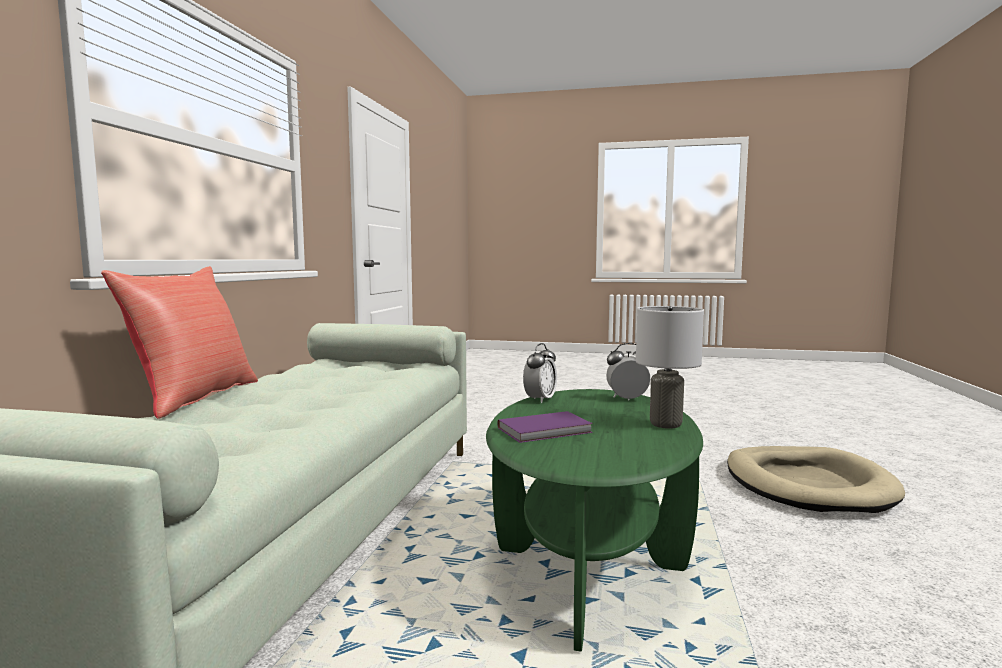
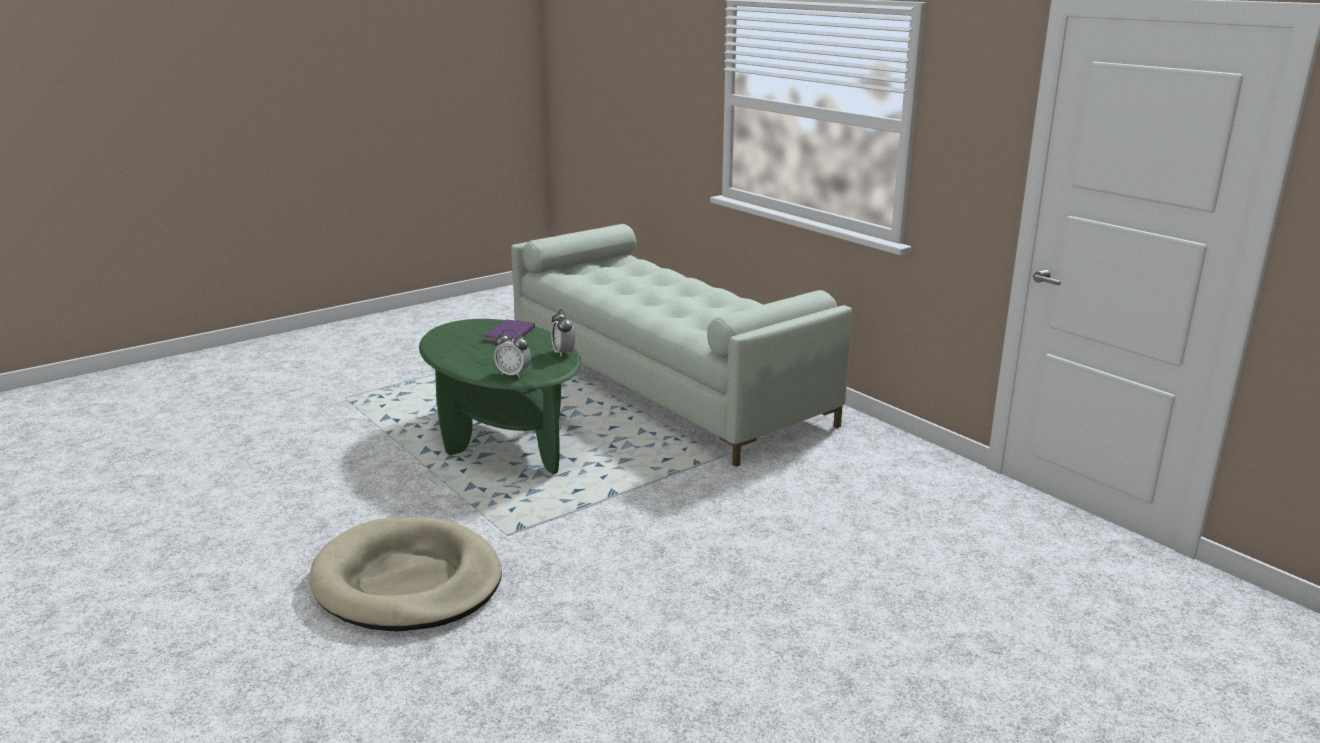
camera: 130 degrees right, 15 degrees up
(194, 397) = (706, 281): red pillow -> none
(627, 399) = (513, 374): alarm clock -> alarm clock turned 75 degrees clockwise
(664, 425) = (456, 359): white table lamp -> none

